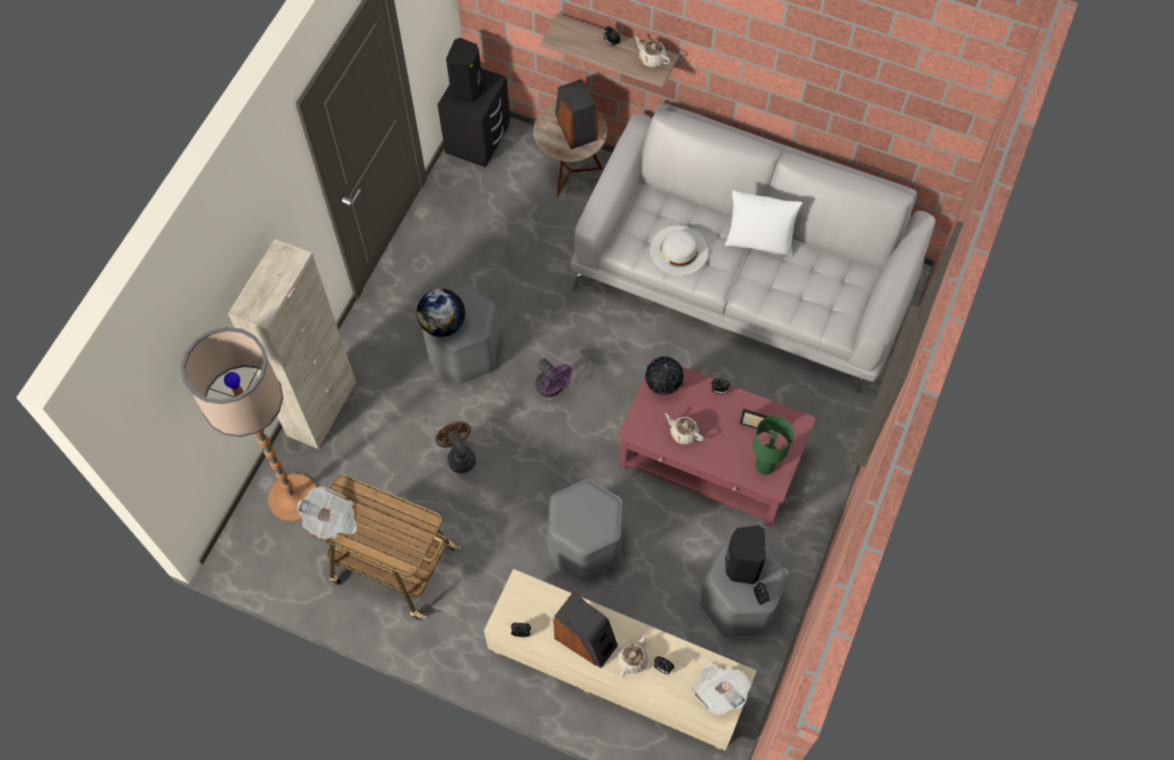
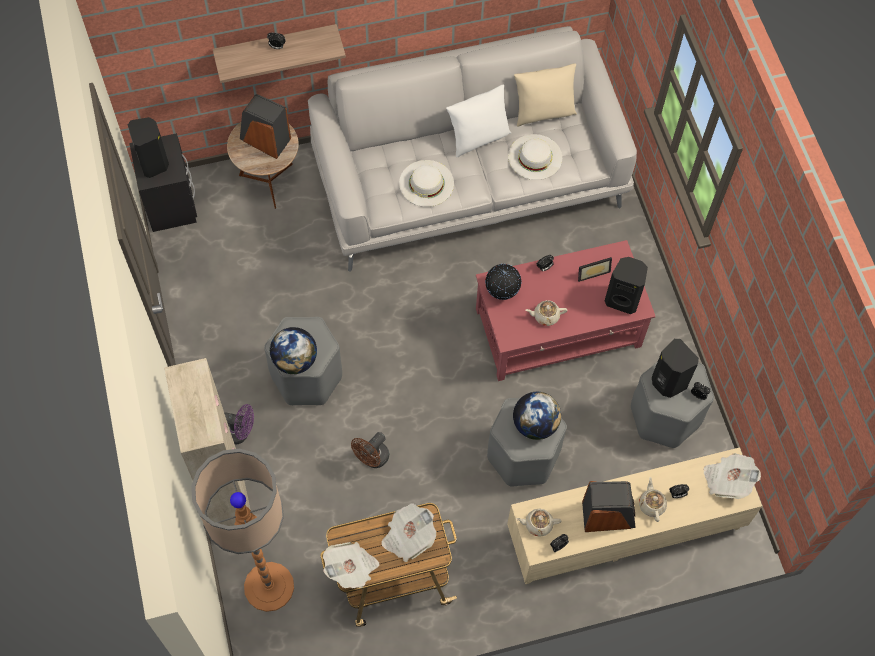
camera: 40 degrees left, 0 degrees up
(396, 528) = (408, 537): none -> newspaper
(459, 456) = (372, 459): brown fan -> brown fan turned 75 degrees counterclockwise
(552, 388) = (399, 357): purple fan -> purple fan (240, 433)
(592, 517) = (535, 424): none -> globe
(651, 58) = (319, 40): beige teapot -> beige teapot (537, 524)
(765, 466) = (622, 299): green table lamp -> black speaker
(795, 290) = (535, 157): none -> white hat
(837, 256) = (543, 112): none -> beige pillow

